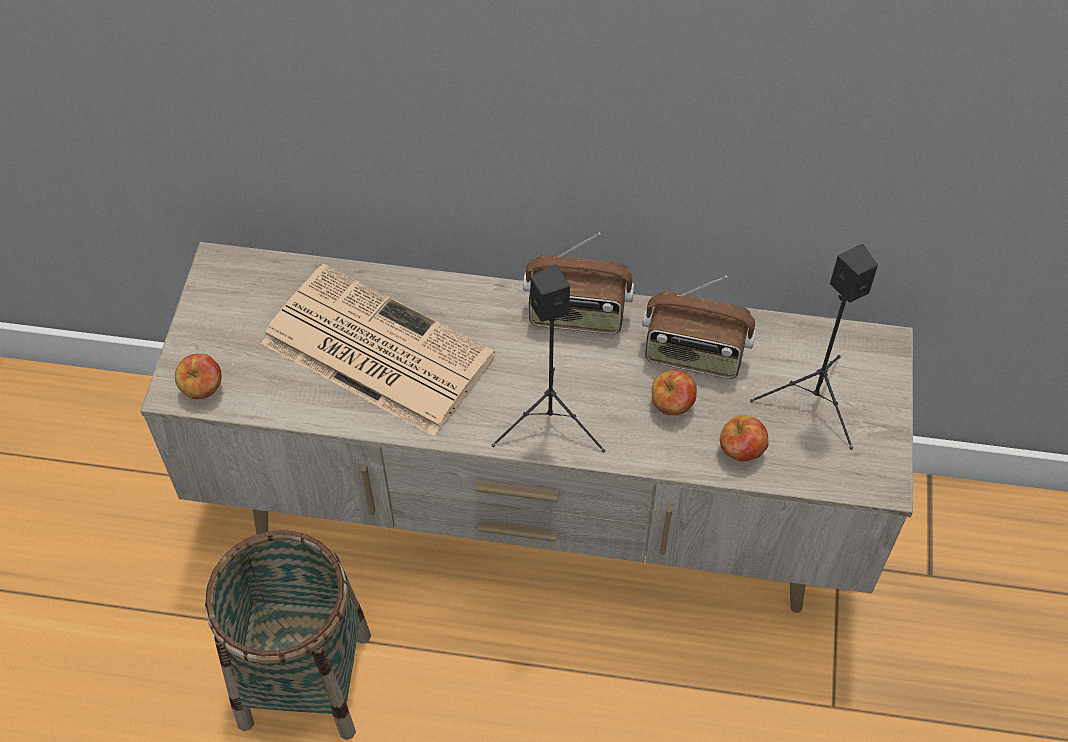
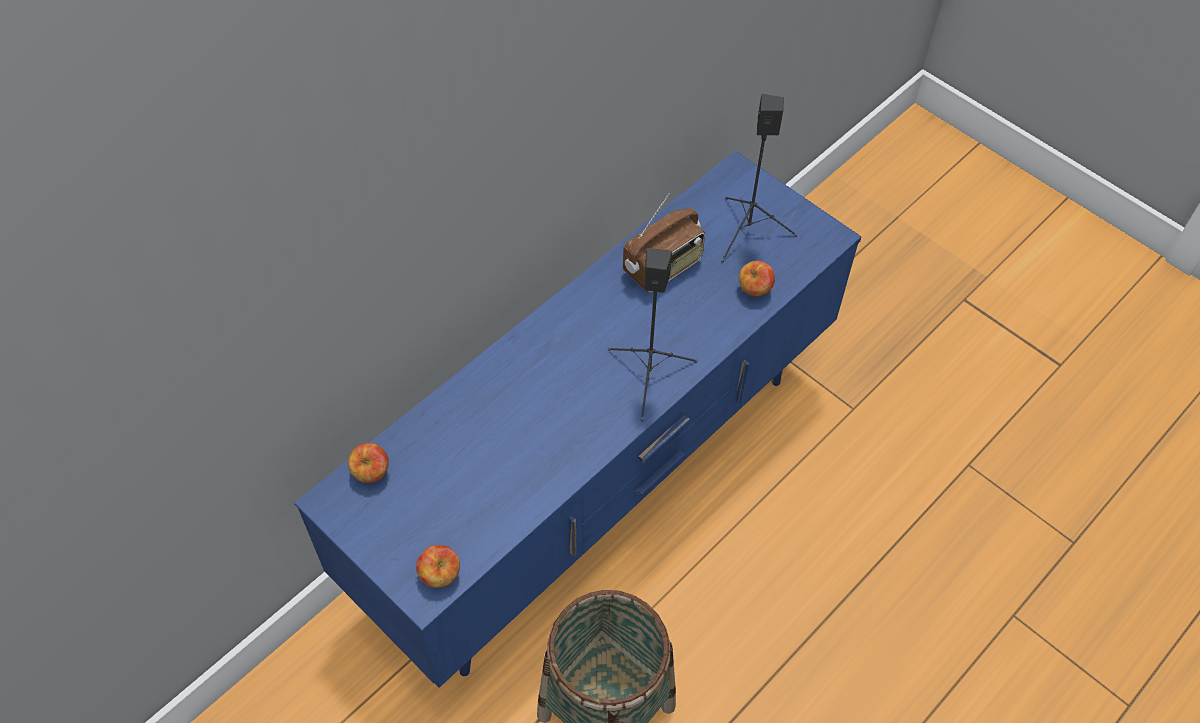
camera: 55 degrees left, 0 degrees up
(373, 349) = (500, 444): newspaper -> none
(533, 521) = (597, 487): beige tv stand -> blue tv stand
(577, 315) = (576, 309): radio -> none
(672, 405) = (692, 303): apple -> apple (371, 472)

